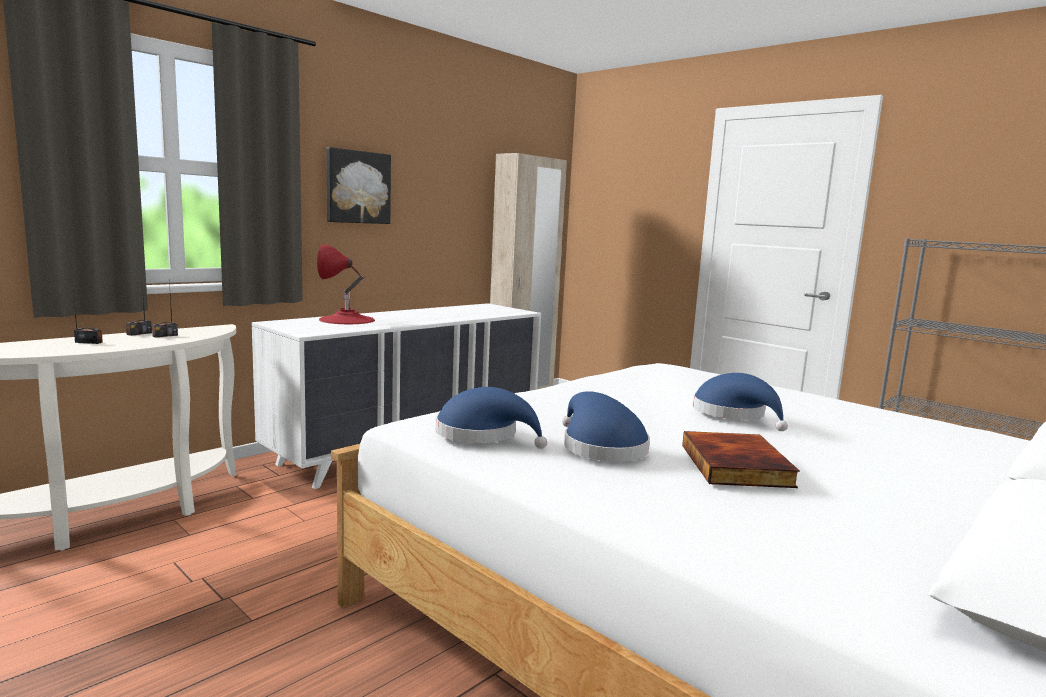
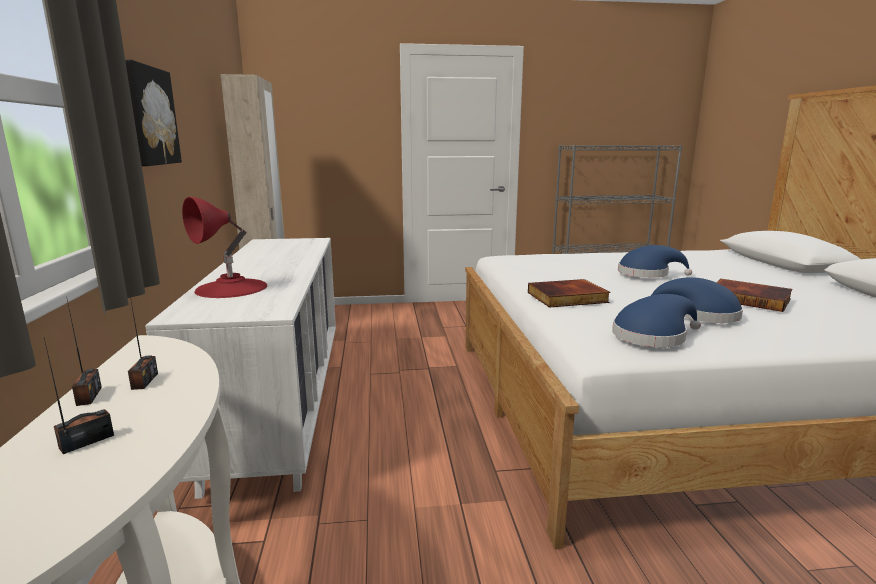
camera: 50 degrees left, 5 degrees up
(554, 398) = (567, 298): none -> book

